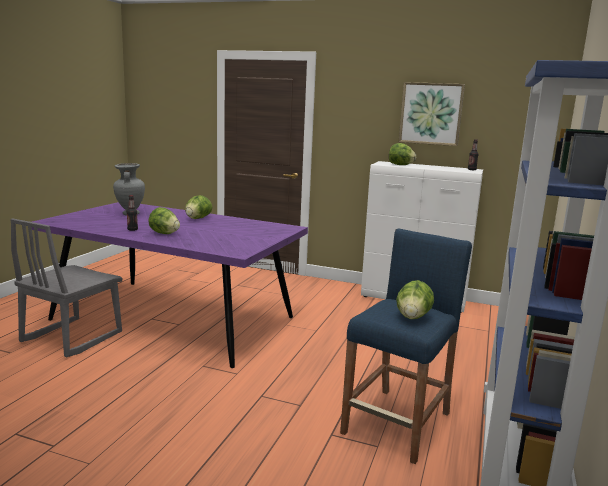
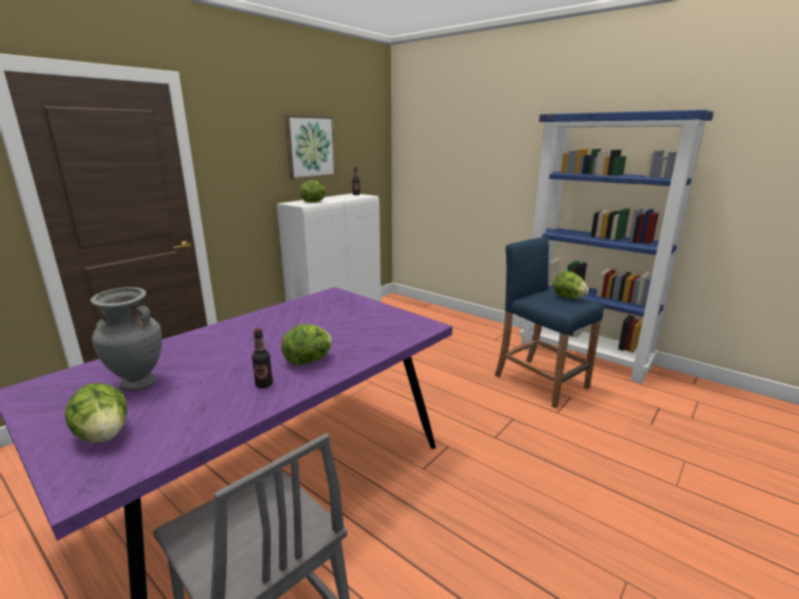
camera: 70 degrees left, 5 degrees up
(197, 218) = (237, 334): lettuce -> lettuce (104, 435)

